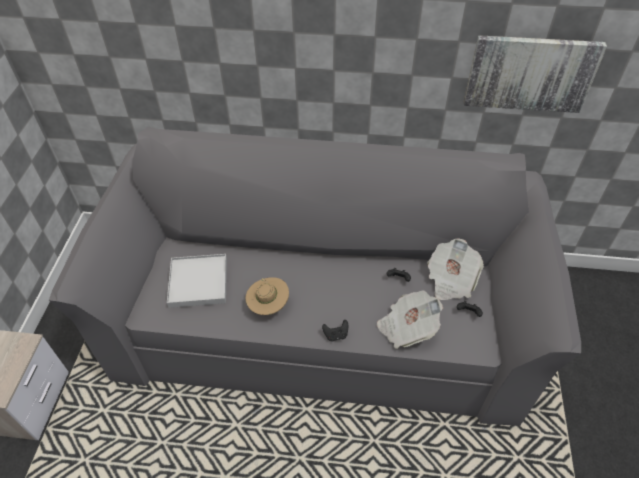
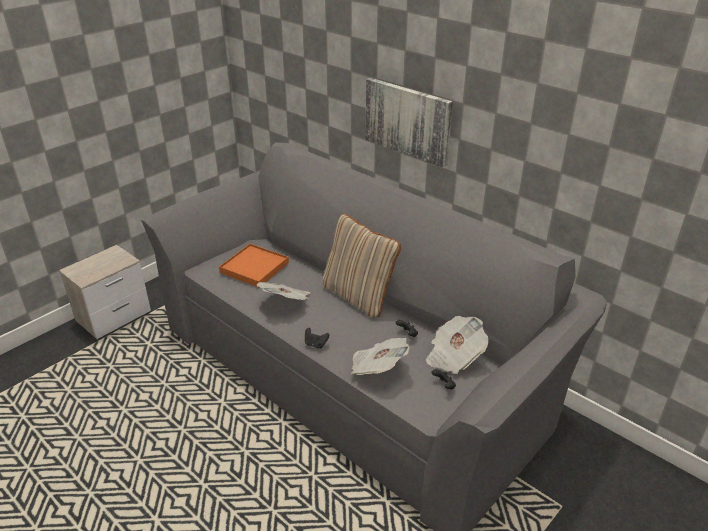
camera: 35 degrees right, 15 degrees down
(198, 282) = (254, 267): white tray -> orange tray
(268, 305) = (286, 302): beige hat -> newspaper
(324, 261) = (359, 296): none -> beige pillow
(530, 73) = (595, 173): picture -> picture (408, 121)

